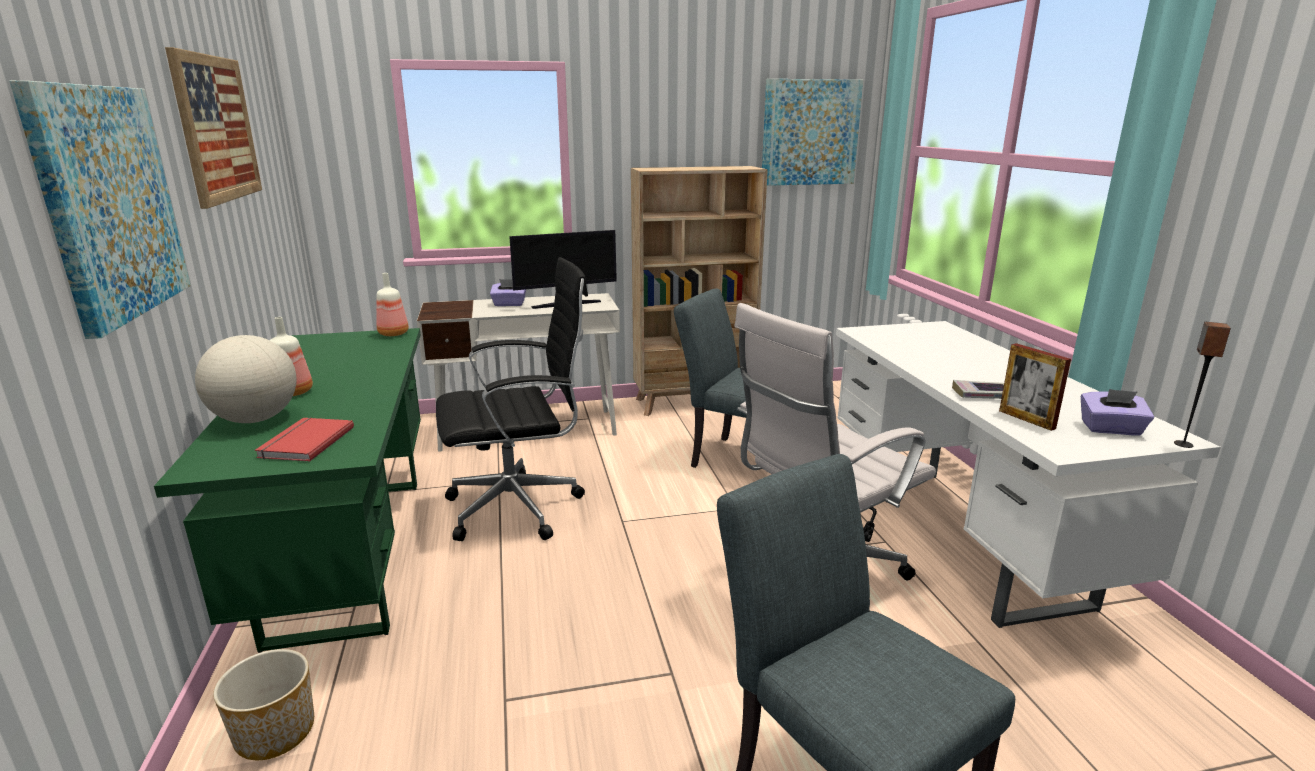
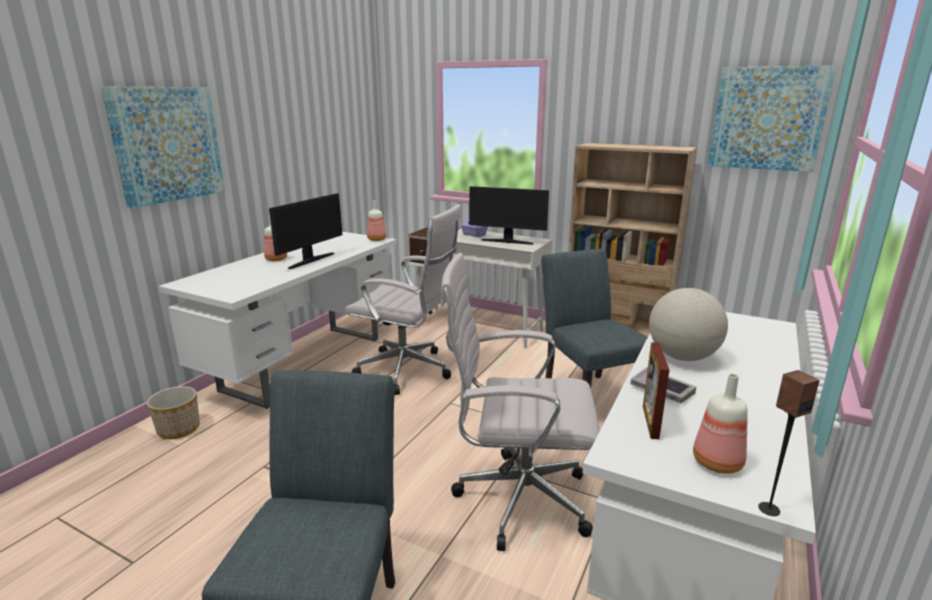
camera: 40 degrees right, 0 degrees up
(217, 129) = (290, 107): picture -> none
(255, 419) = (239, 268): globe -> globe (682, 357)
(304, 442) = (232, 284): red book -> none
(350, 553) = (305, 362): green desk -> white desk
(358, 380) = (310, 260): none -> monitor
(520, 507) = (408, 371): black office chair -> white office chair
(1111, 429) = (718, 463): purple tissue box -> bottle

